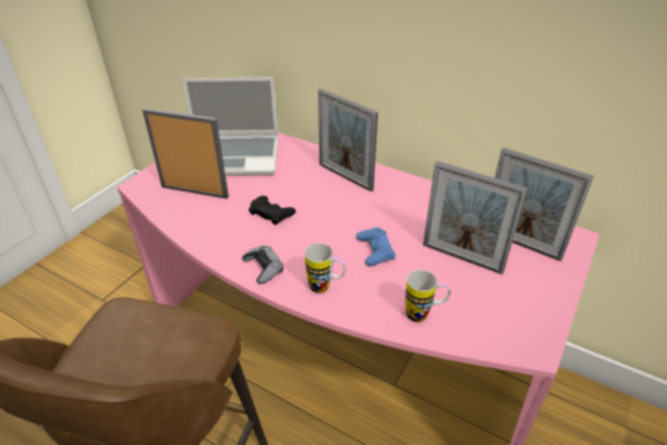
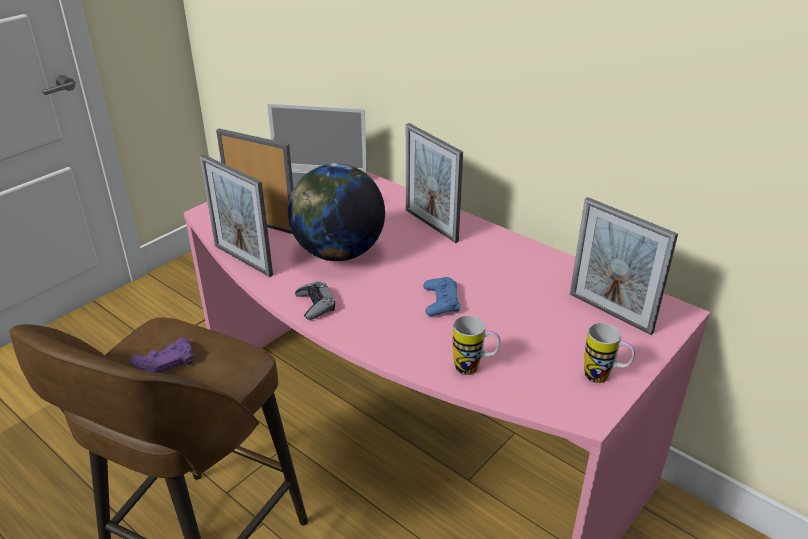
camera: 10 degrees right, 5 degrees down
(132, 348) = (164, 362): none -> purple game controller
(271, 213) = (338, 253): black game controller -> globe
(326, 288) = (376, 331): mug -> mug (604, 378)
(462, 258) = (536, 319): picture frame -> picture frame (243, 260)

